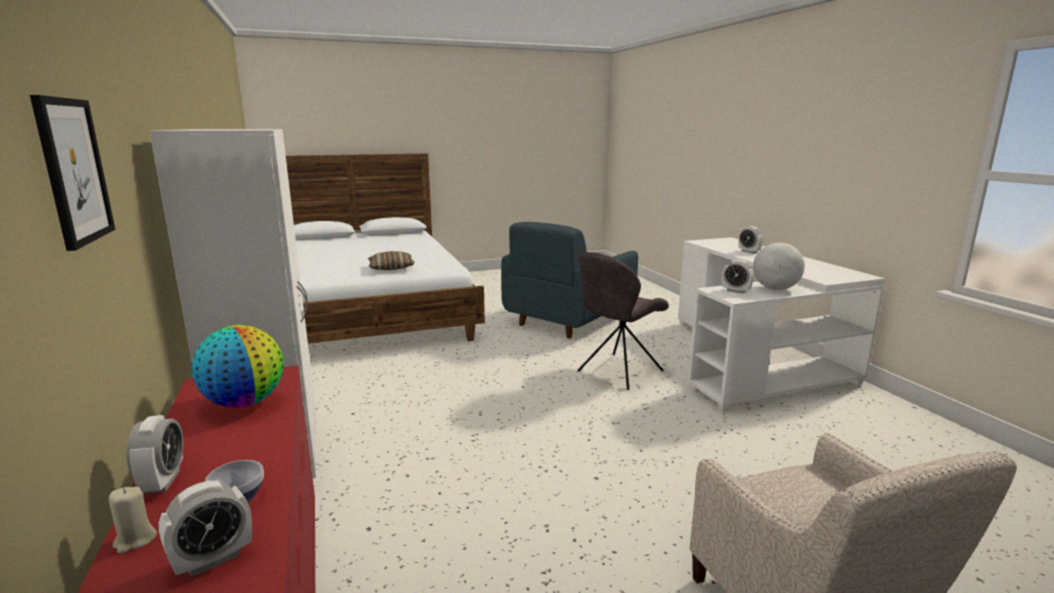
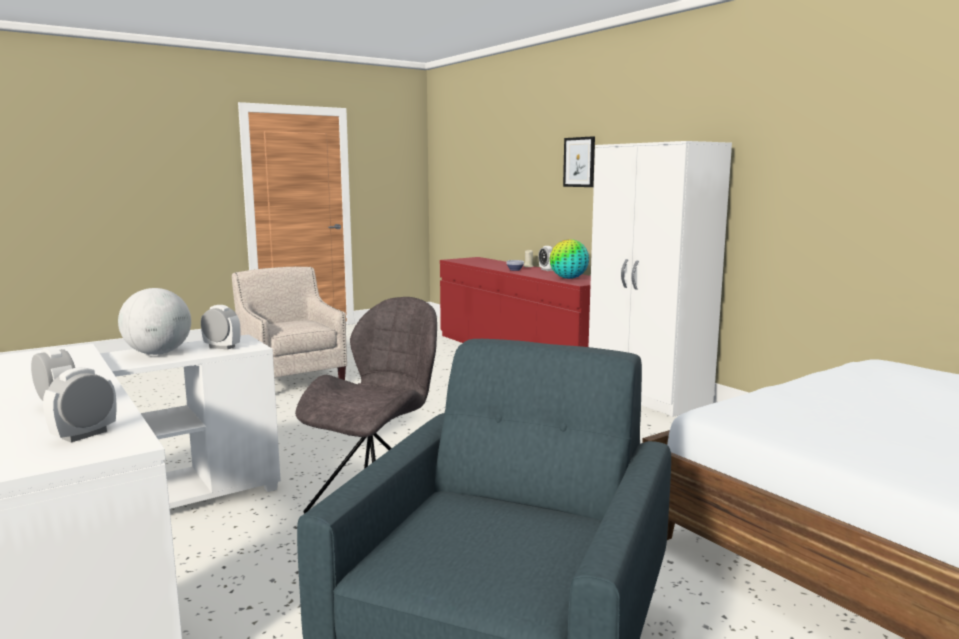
camera: 165 degrees right, 5 degrees down
(213, 559) = (500, 266): alarm clock -> alarm clock (84, 435)
(391, 268) = (816, 396): pillow -> none

